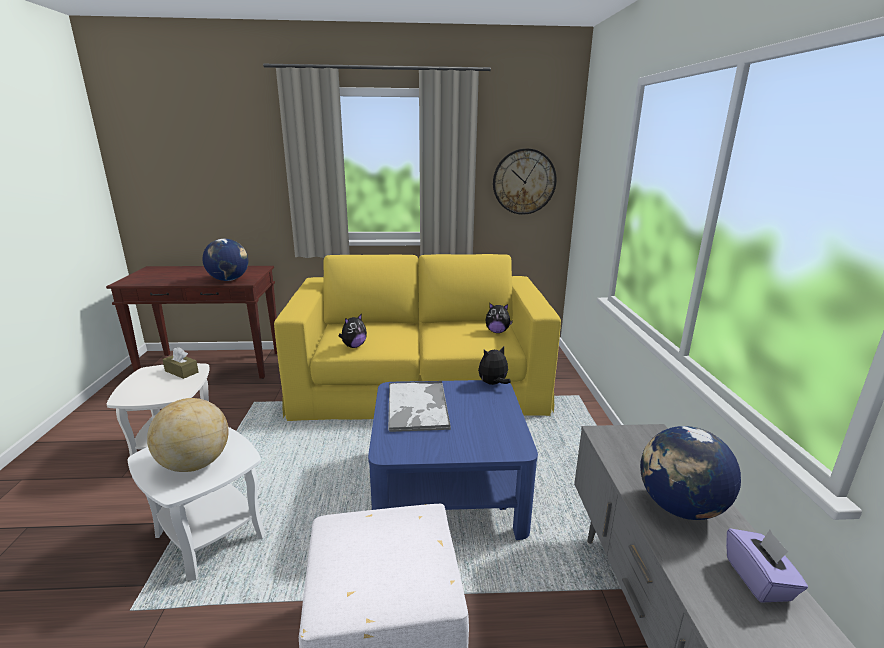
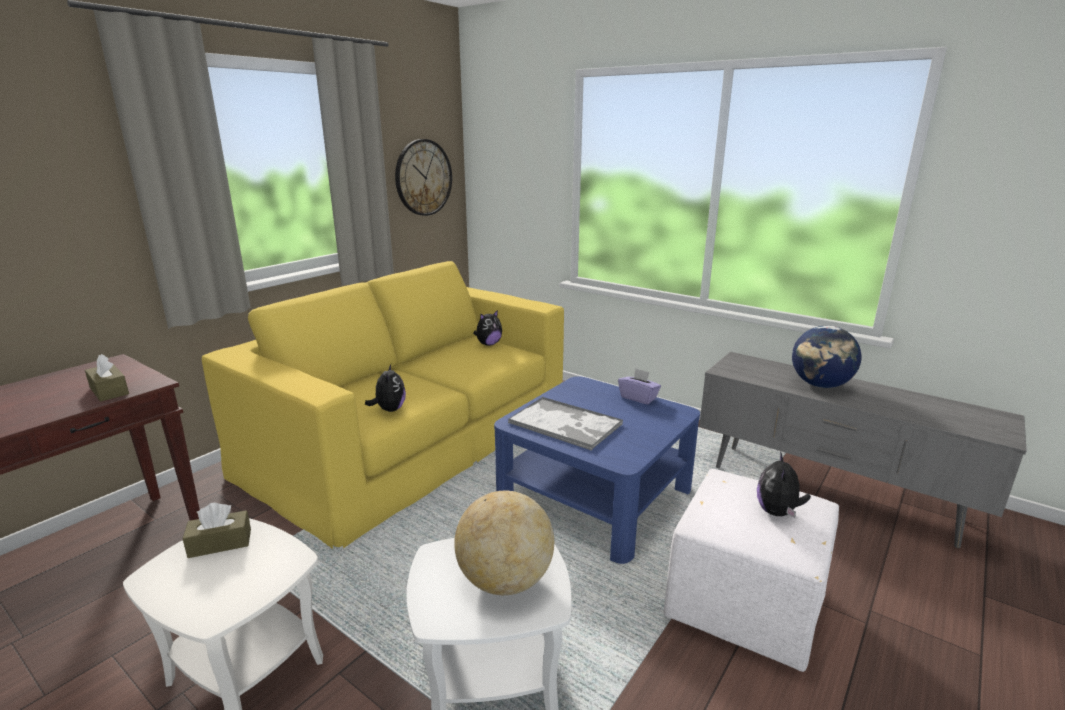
camera: 50 degrees left, 0 degrees up
(229, 280) = (109, 391): globe -> brown tissue box
(493, 384) = (574, 382): plush toy -> plush toy (777, 512)
(758, 579) = (891, 395): purple tissue box -> purple tissue box (638, 398)

